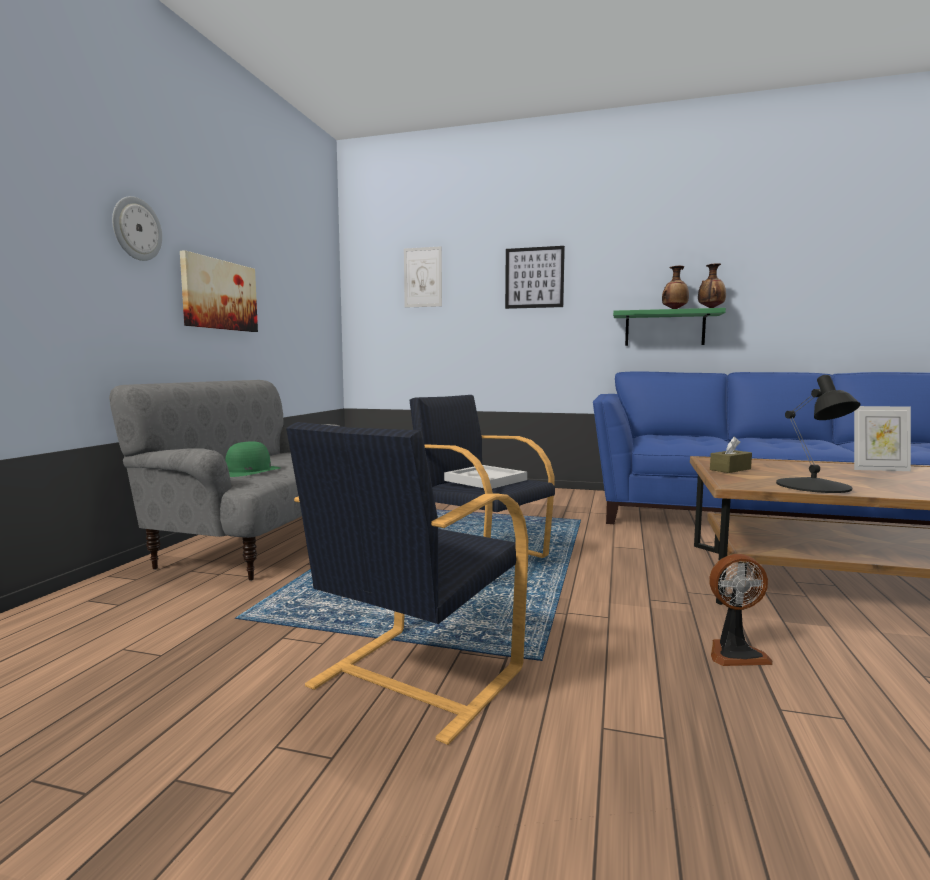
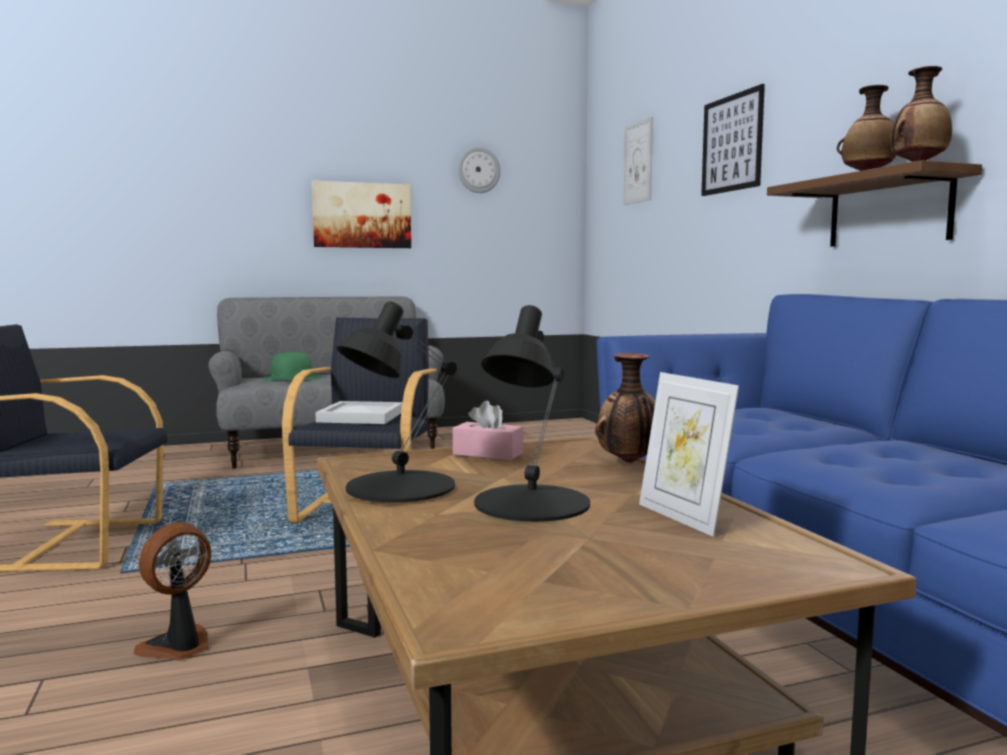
camera: 55 degrees right, 0 degrees up
(136, 229) = (263, 170): wall clock -> wall clock (478, 170)
(664, 329) = (888, 211): green shelf -> brown shelf
(730, 469) = (488, 454): brown tissue box -> pink tissue box
(735, 653) = (179, 647): fan -> fan turned 75 degrees clockwise
(768, 460) = (630, 462): none -> vase
(851, 478) = (530, 503): none -> black table lamp

